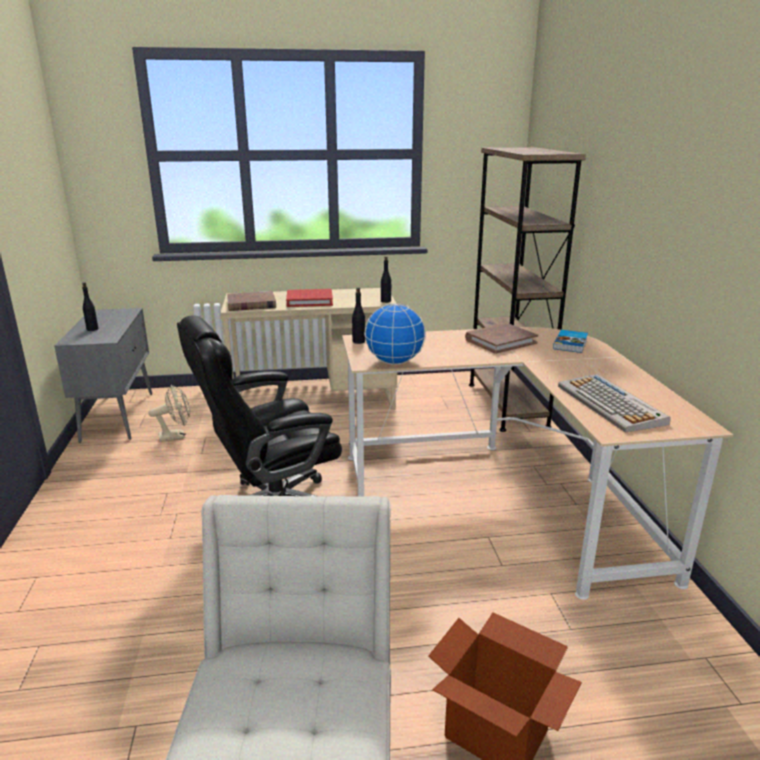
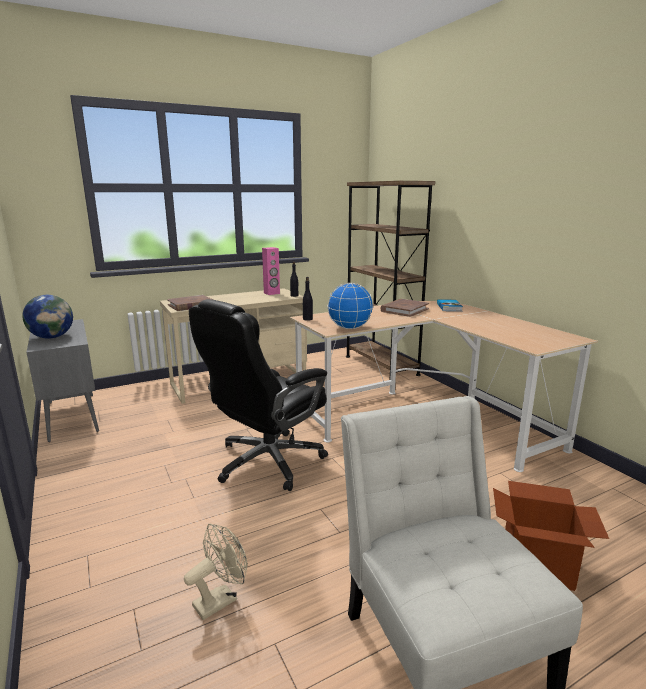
camera: 20 degrees left, 5 degrees down
(92, 329) = (52, 337): black bottle -> globe
(176, 436) = (140, 422): beige fan -> beige fan (221, 599)
(309, 300) = (236, 300): red book -> none
(362, 294) = (272, 293): none -> pink speaker
(611, 405) = (515, 334): keyboard -> none

